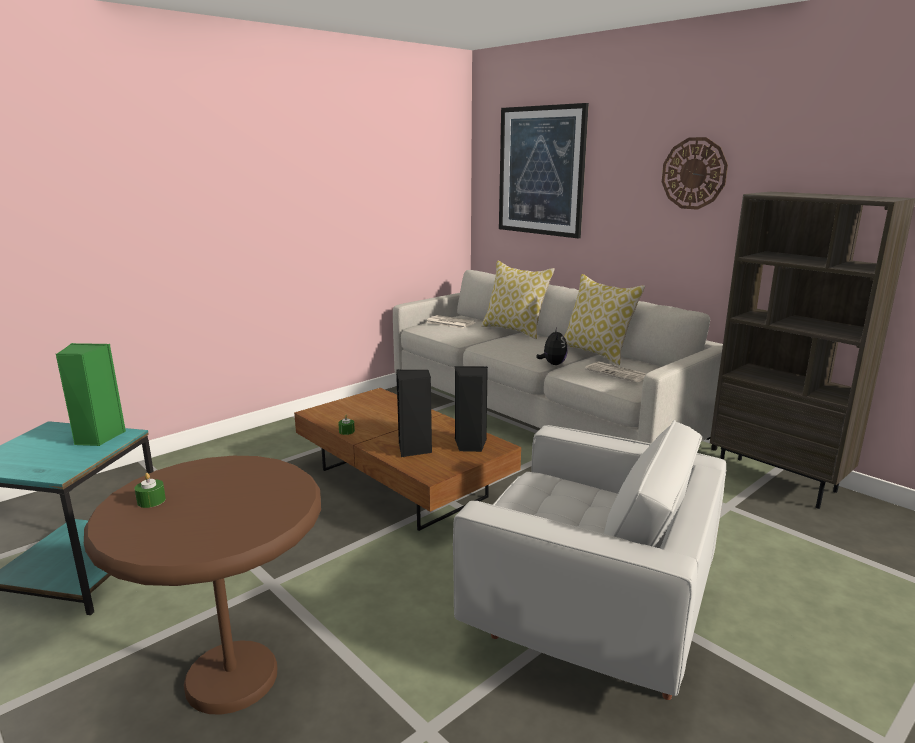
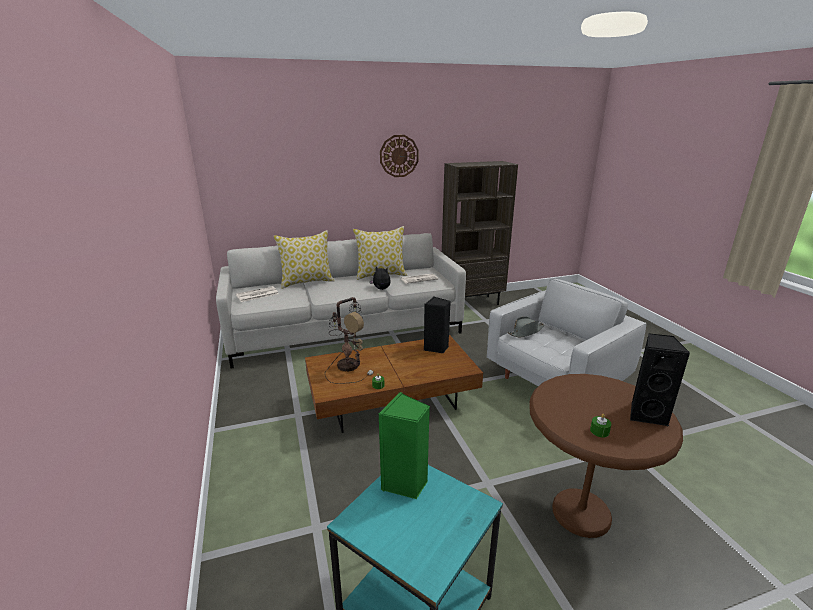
camera: 65 degrees left, 5 degrees up
(379, 408) = (347, 365): none -> table lamp
(415, 449) = (429, 366): black speaker -> black speaker (646, 414)
(541, 171) = (279, 161): picture -> none
(563, 486) = (526, 332): none -> grey hat

